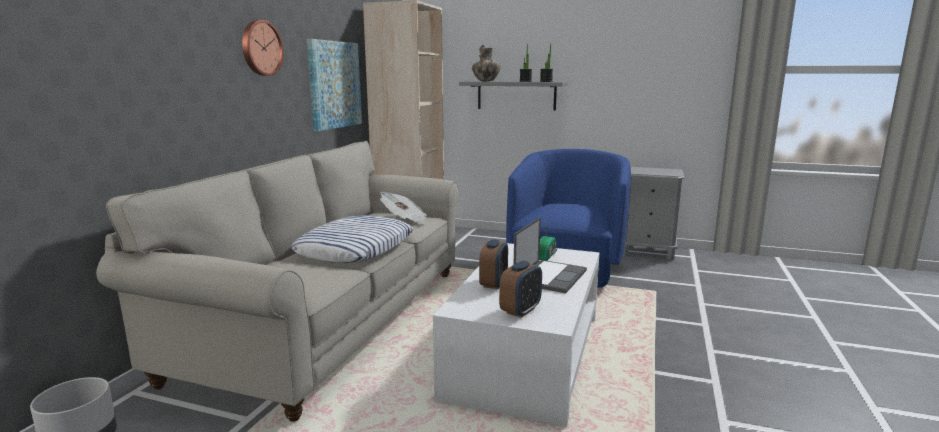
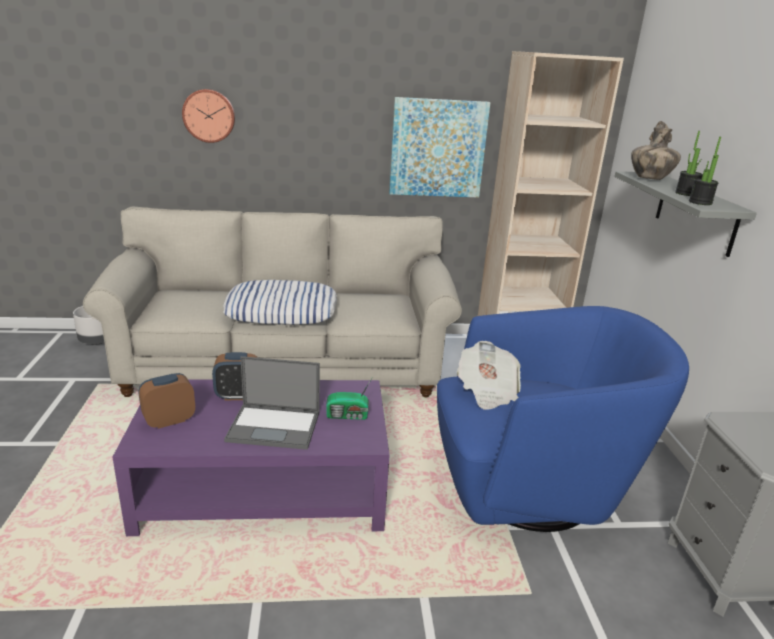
camera: 65 degrees right, 10 degrees up
(260, 48) = (321, 106): wall clock -> wall clock (209, 115)
(404, 220) = (376, 312): newspaper -> newspaper (487, 391)
(520, 311) = (169, 420): alarm clock -> alarm clock turned 135 degrees clockwise
(526, 354) = (264, 488): white coffee table -> purple coffee table

